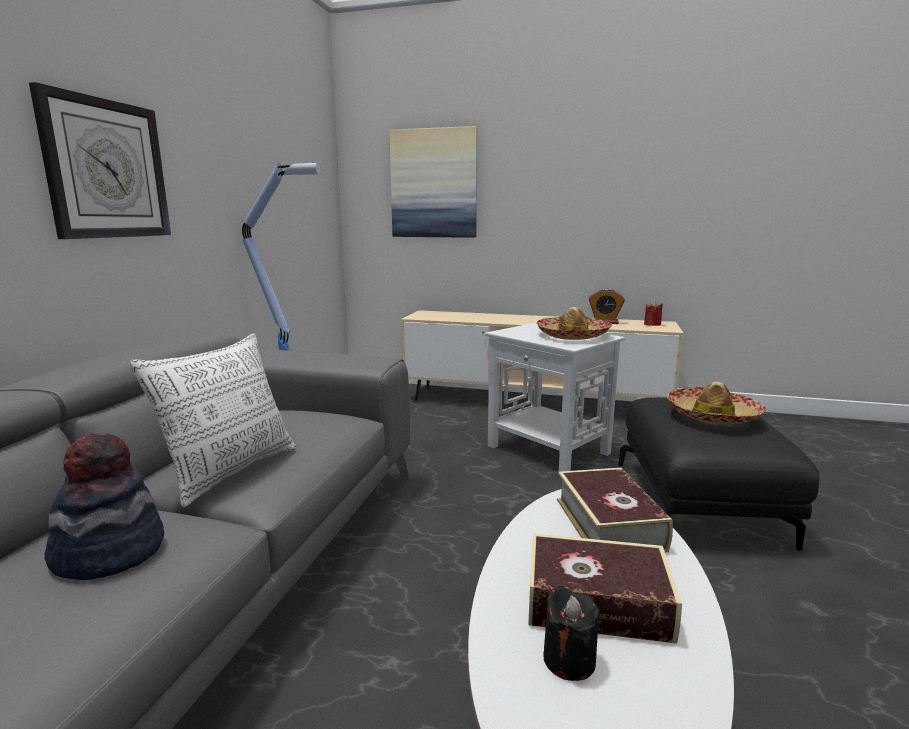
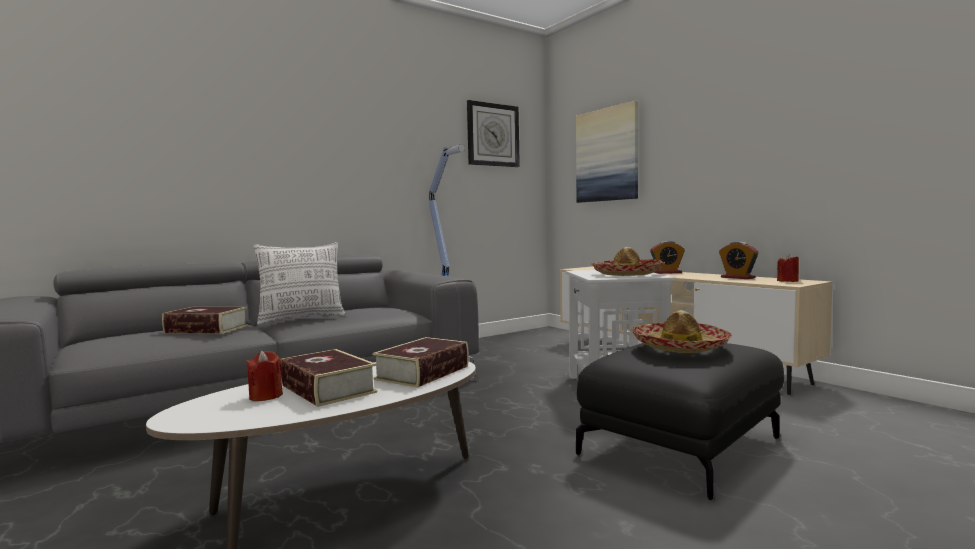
camera: 40 degrees right, 10 degrees down
(106, 169) = (328, 158): wall clock -> wall clock (493, 135)
(110, 553) = (206, 329): hat -> book
(526, 318) = (667, 272): none -> alarm clock
(569, 660) = (266, 396): black candle -> red candle

